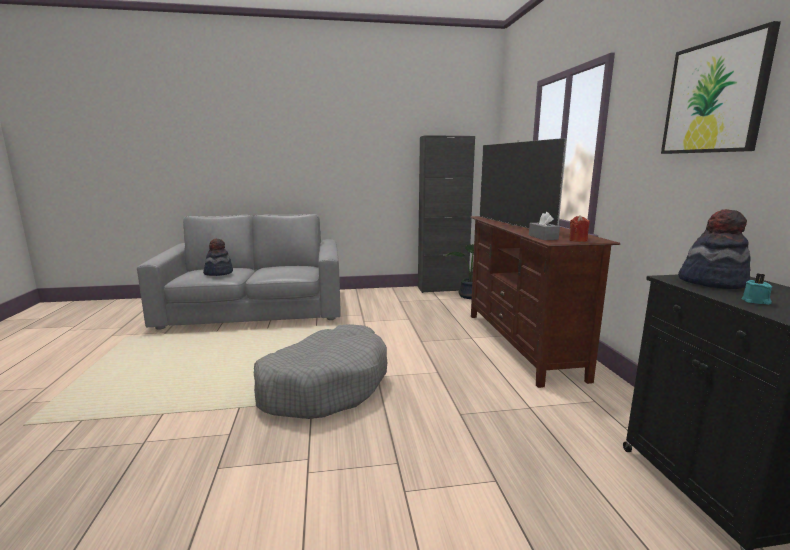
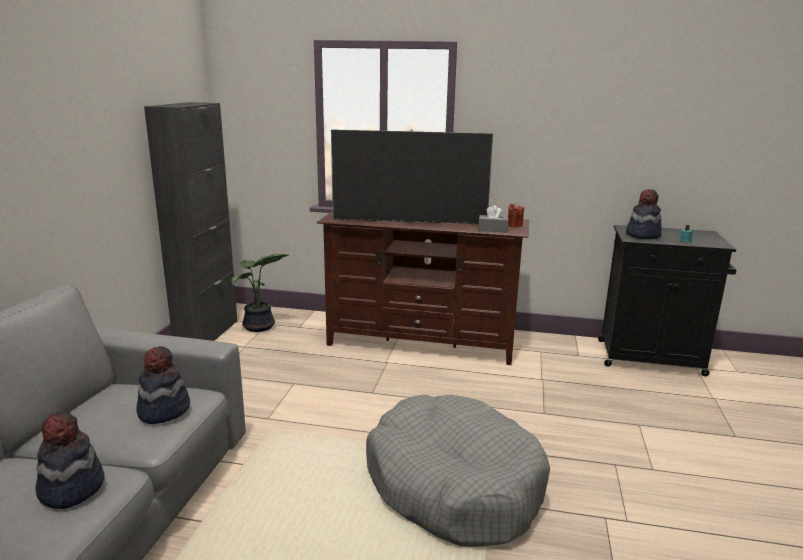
camera: 70 degrees left, 5 degrees up
(282, 271) = (163, 410): none -> hat
(714, 97) = (580, 105): picture -> none

